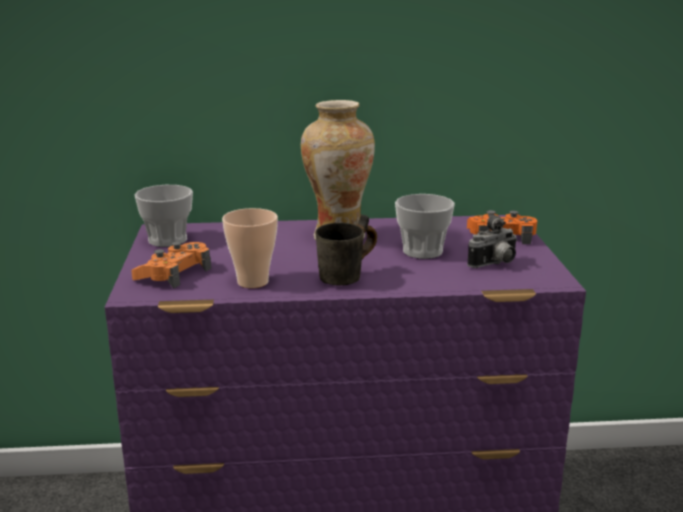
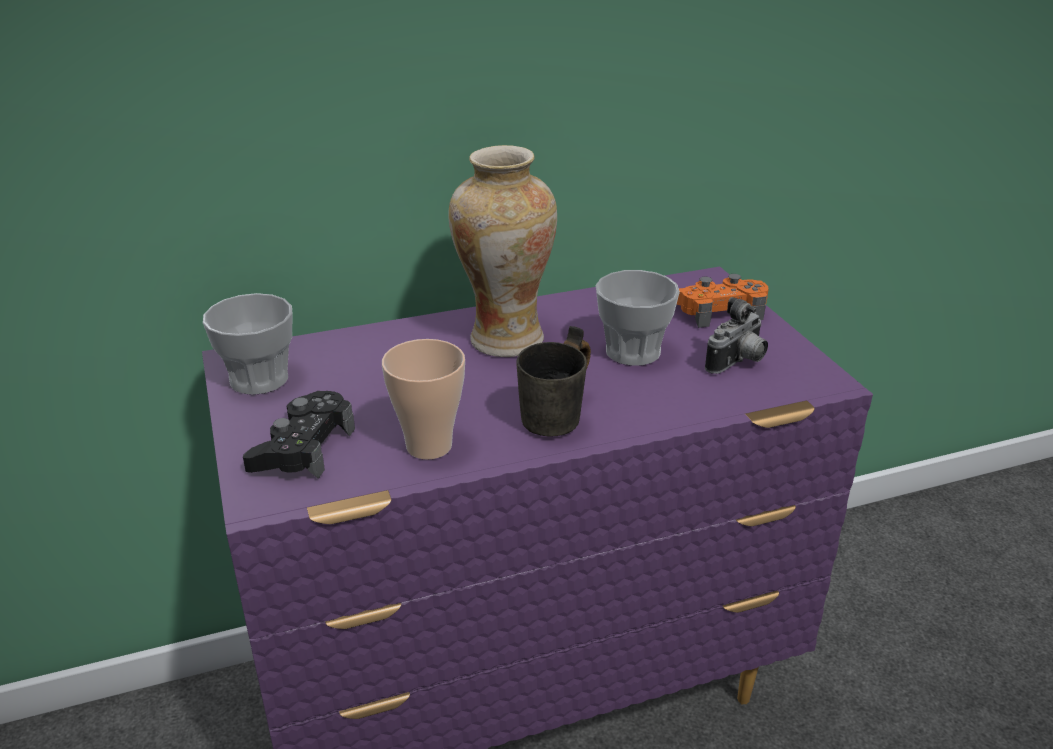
camera: 15 degrees left, 10 degrees up
(174, 274) = (303, 448): orange game controller -> black game controller

